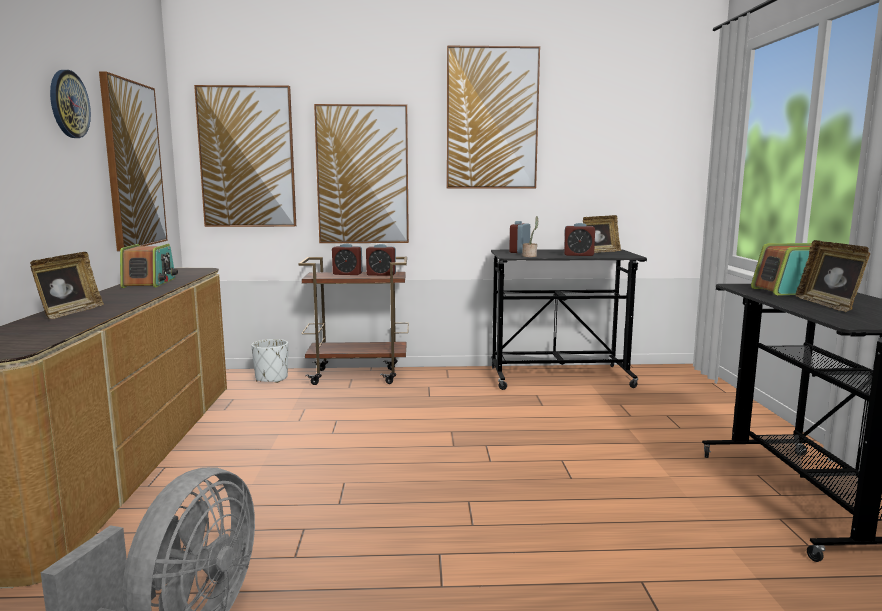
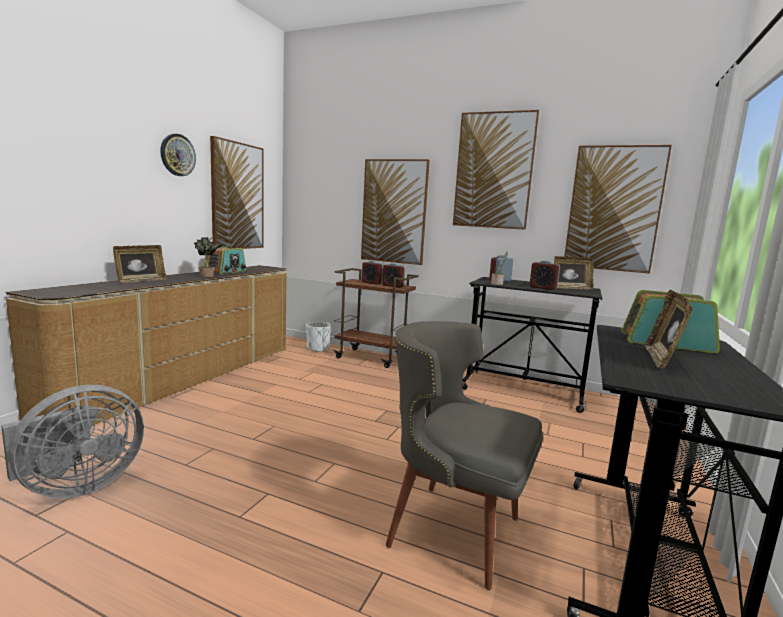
camera: 25 degrees right, 0 degrees up
(148, 292) = (209, 276): none -> potted plant
(247, 157) = (323, 196): picture -> picture (613, 209)
(659, 526) = (455, 532): none -> grey chair

